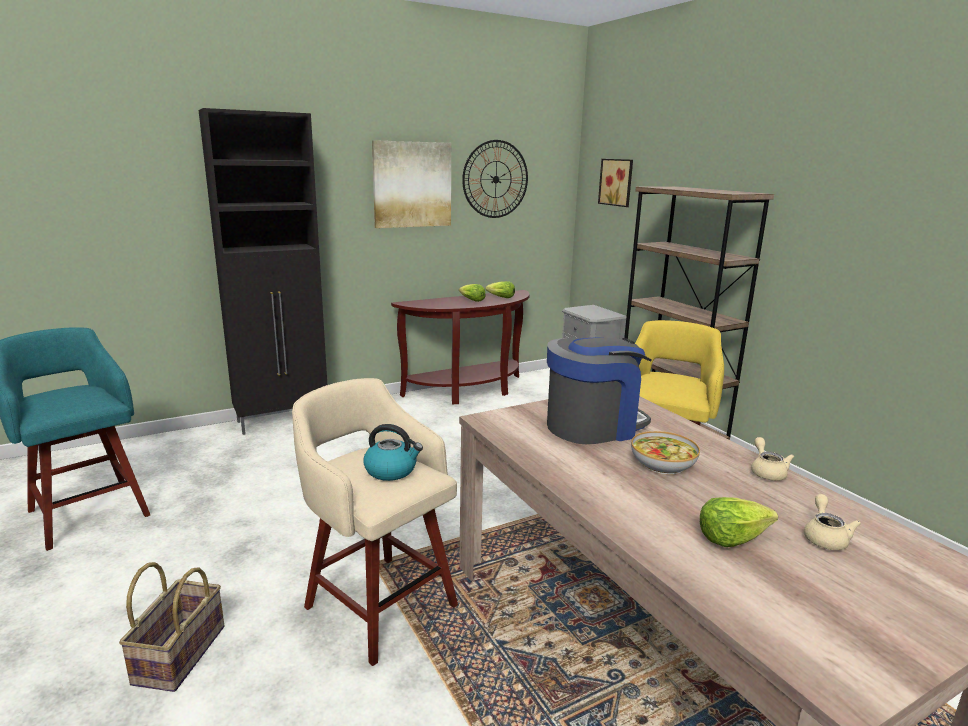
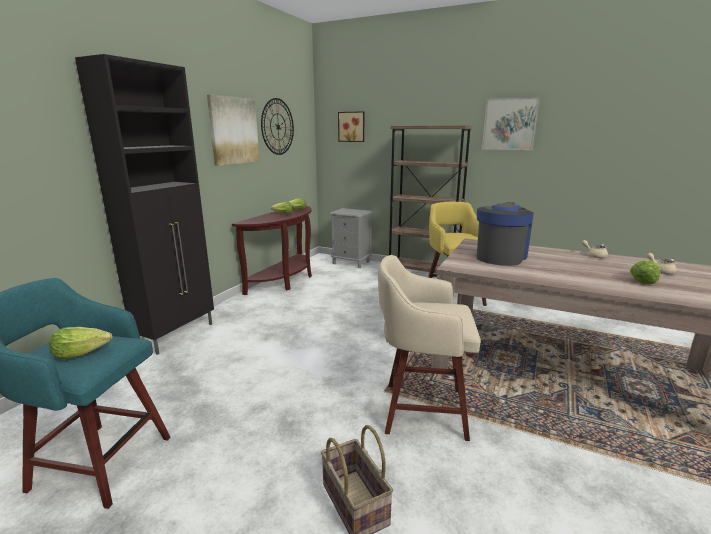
camera: 35 degrees left, 0 degrees up
(63, 401) = (82, 353): none -> lettuce
(391, 470) = (440, 310): kettle -> none
(662, 463) = (560, 263): bowl -> none
(839, 196) = (509, 124): none -> picture

